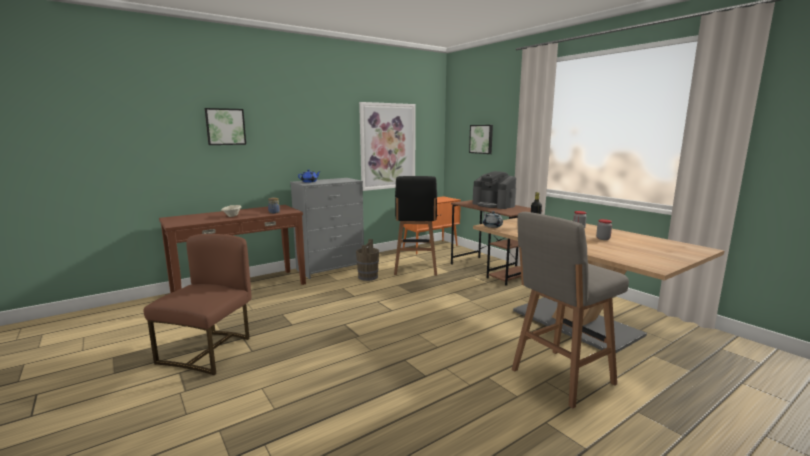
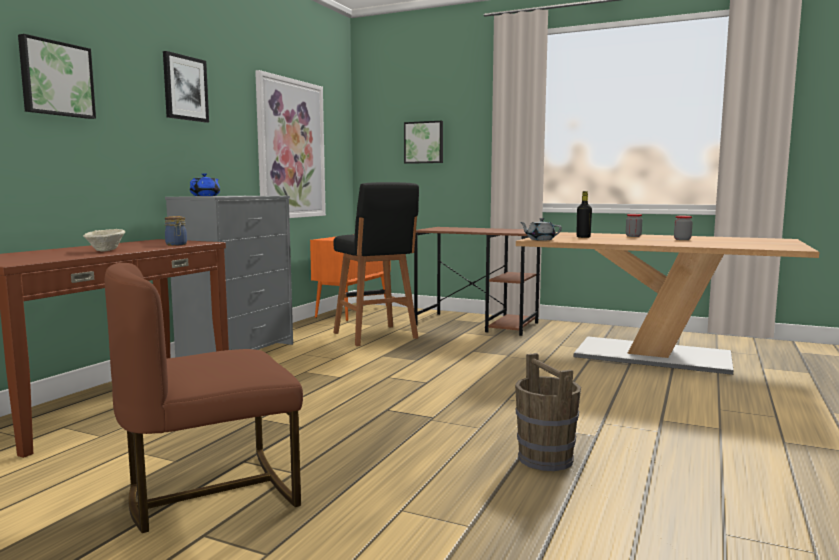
camera: 30 degrees left, 5 degrees down
(209, 351) = (210, 492): brown chair -> brown chair turned 105 degrees counterclockwise
(306, 120) = (185, 88): none -> picture
(368, 277) = (321, 354): brown bucket -> brown bucket (545, 458)
(494, 205) = (474, 229): coffee machine -> none
(560, 378) = (726, 403): grey stool -> none

